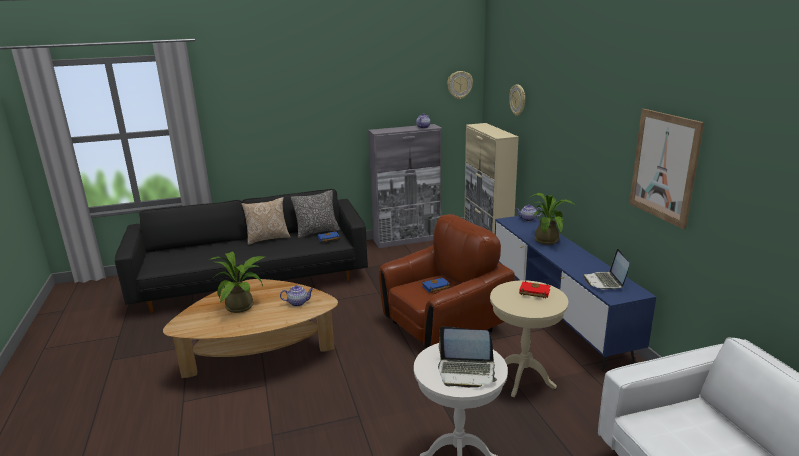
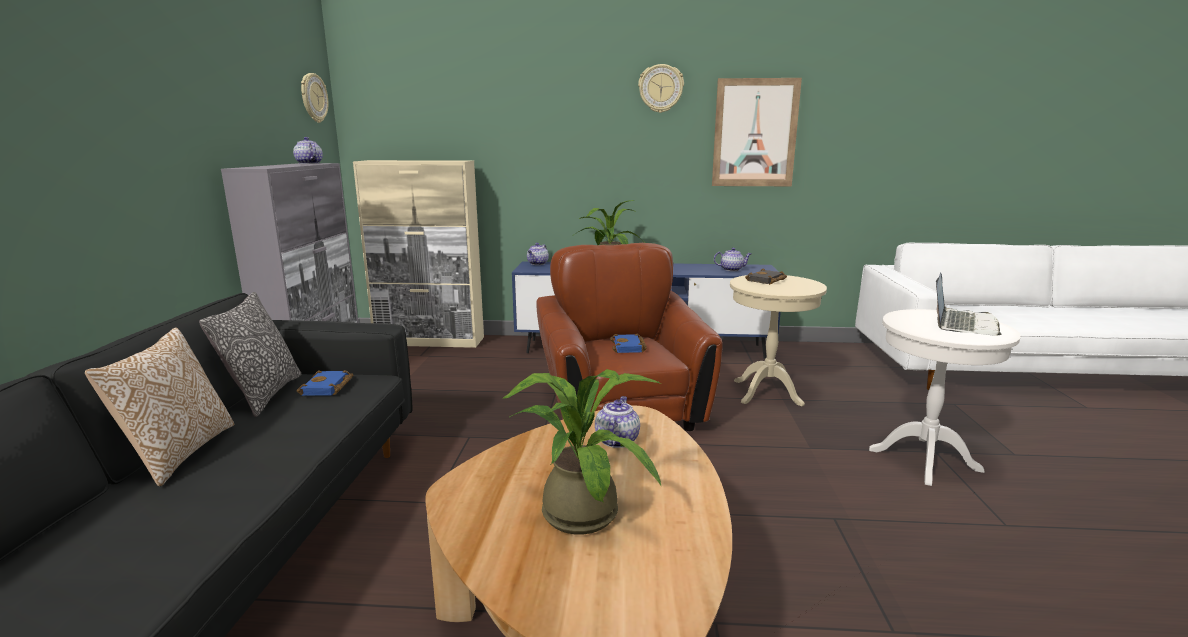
camera: 70 degrees left, 5 degrees down
(518, 100) = (453, 110): wall clock -> wall clock (660, 88)
(533, 292) = (766, 280): red book -> black book
(605, 282) = (732, 269): laptop -> teapot

